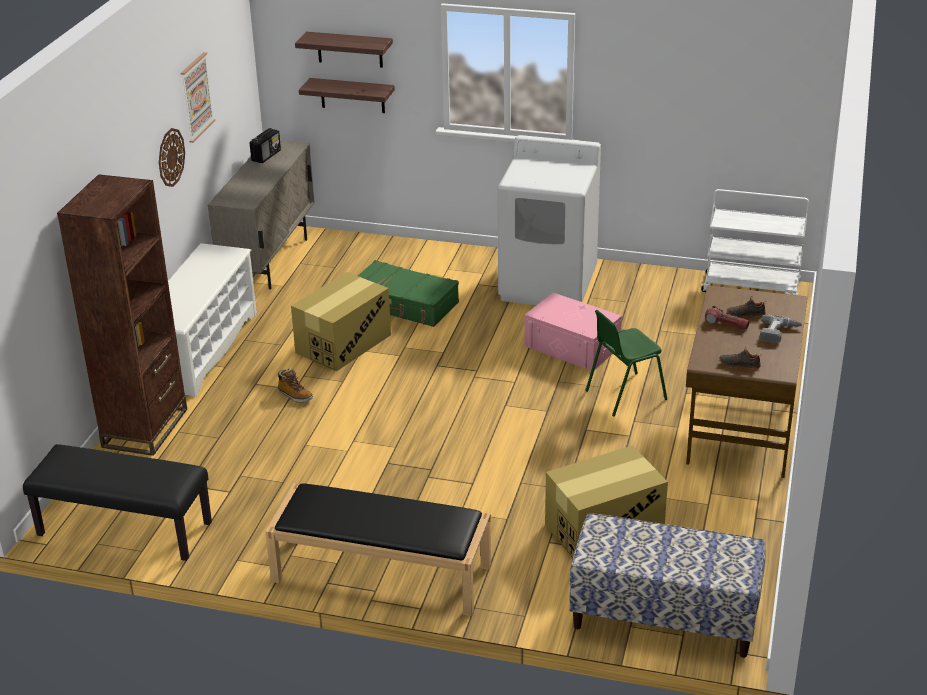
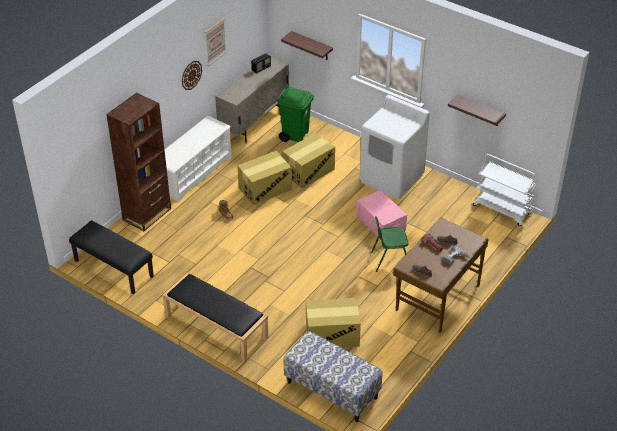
camera: 20 degrees right, 10 degrees up
(349, 261) = (295, 135): none -> green trash can
(350, 49) = (312, 23): shelf -> shelf (480, 111)
(404, 304) = (308, 171): green suitcase -> cardboard box

